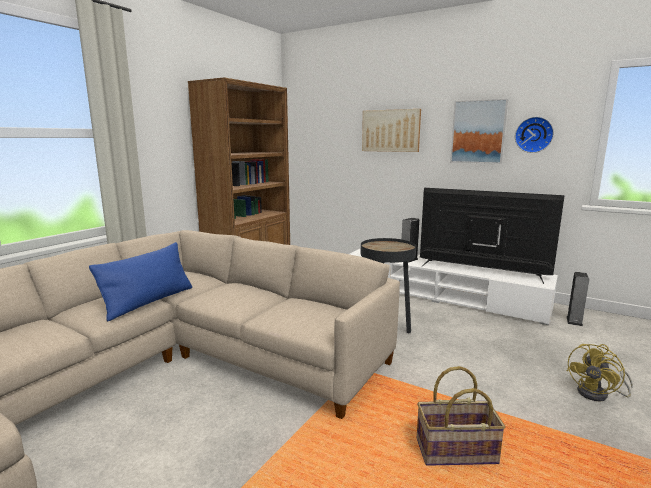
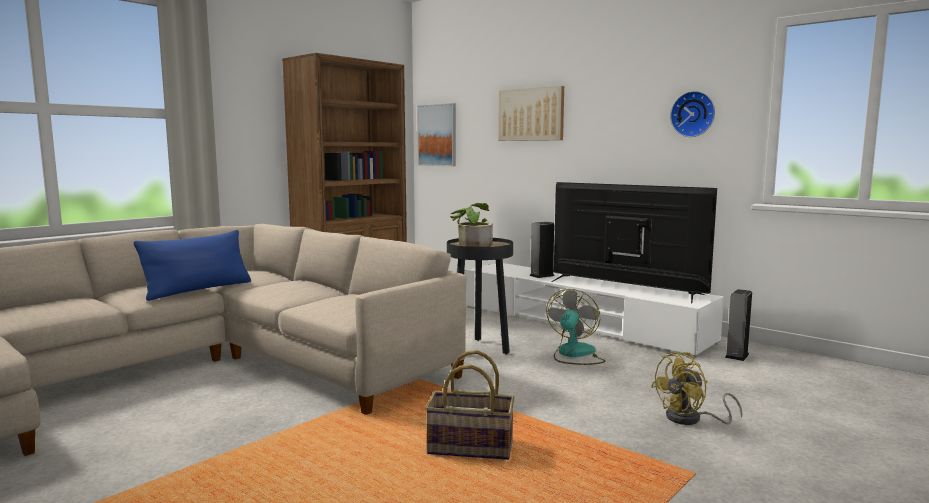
camera: 10 degrees right, 5 degrees down
(380, 246) = (472, 244): none -> potted plant
(460, 329) = (574, 354): none -> fan
(478, 132) = (629, 112): picture -> picture (437, 135)

